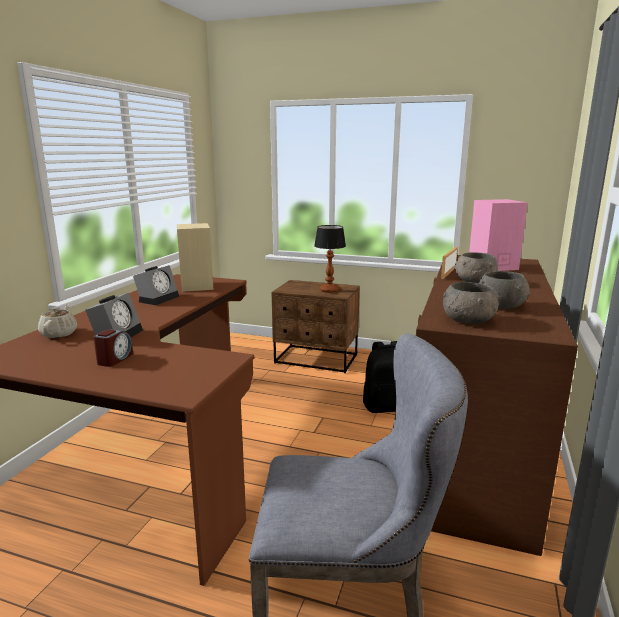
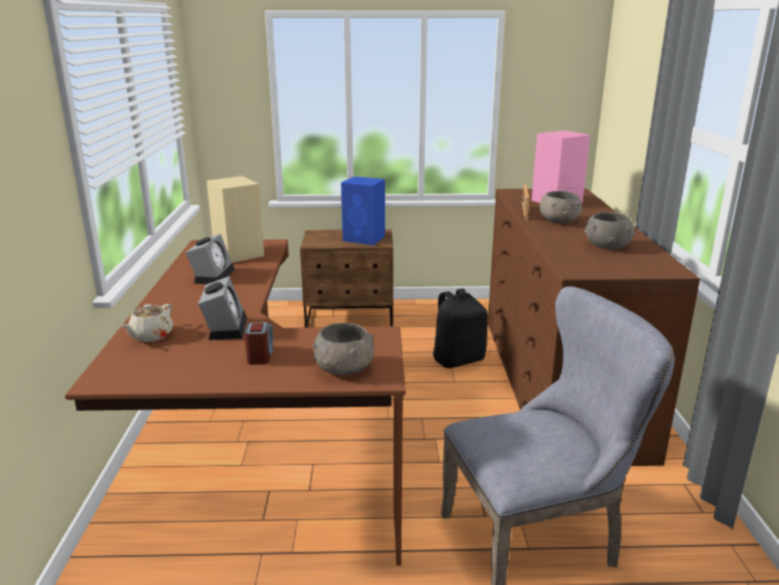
camera: 20 degrees left, 5 degrees up
(59, 333) = (151, 336): beige teapot -> beige teapot turned 135 degrees counterclockwise
(329, 290) = (365, 239): table lamp -> blue speaker
(468, 321) = (597, 265): grey bowl -> grey bowl (344, 369)

